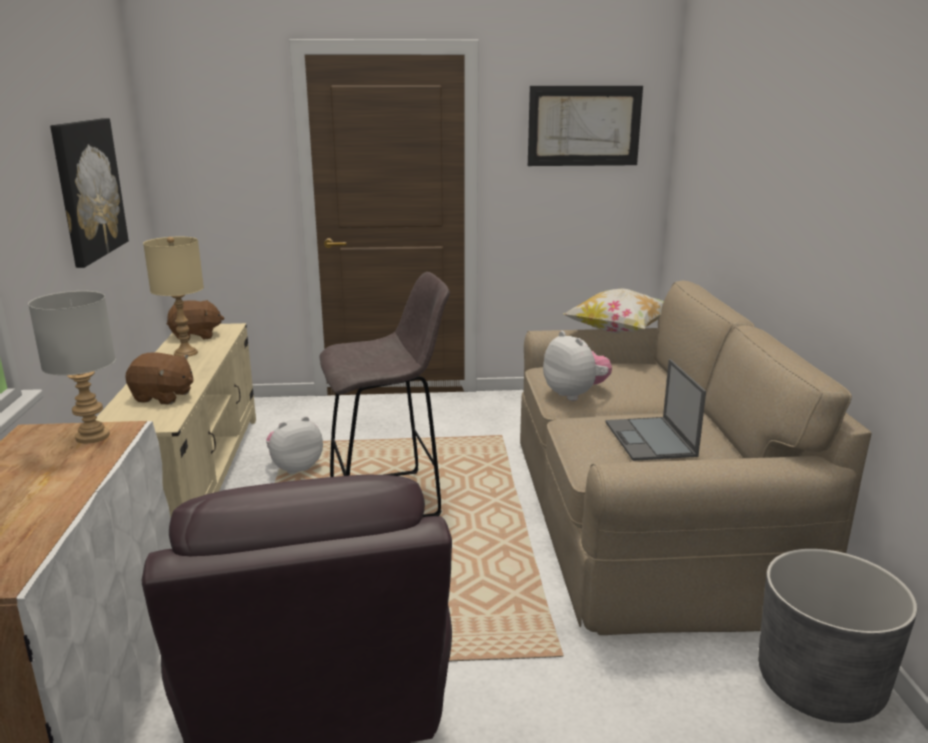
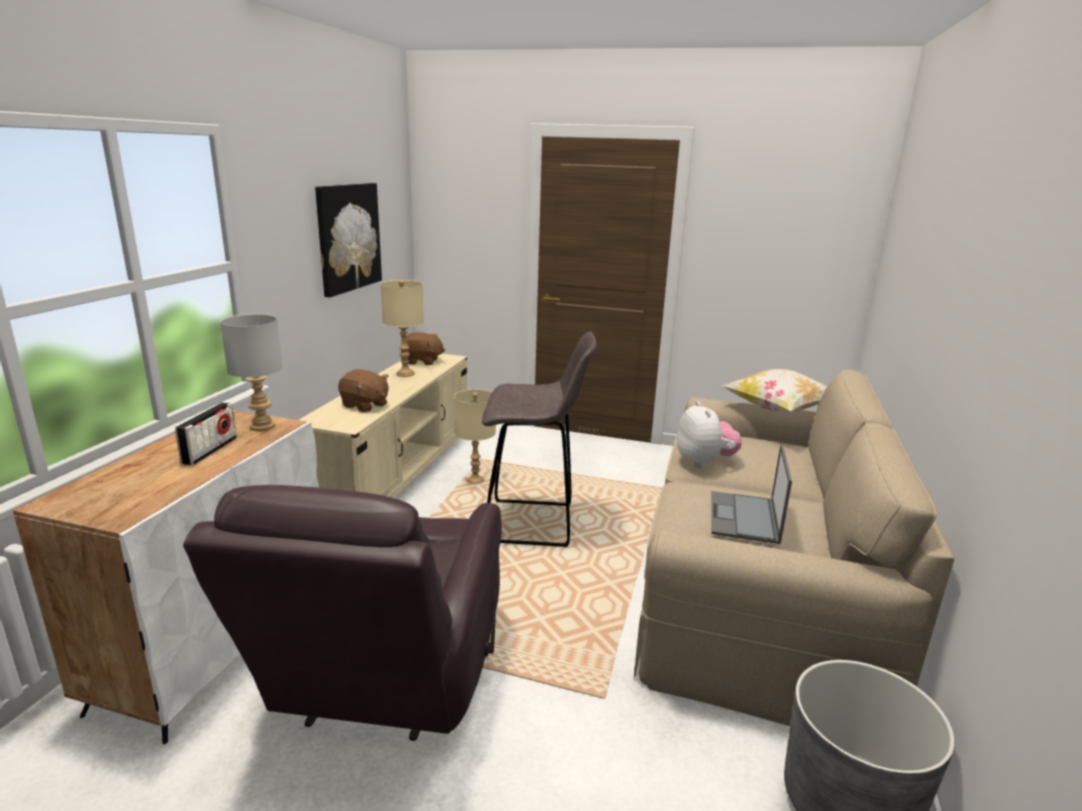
camera: 20 degrees right, 0 degrees up
(47, 476) = (210, 450): none -> radio
(295, 468) = (475, 481): plush toy -> beige table lamp
(584, 126) = (789, 211): picture -> none

